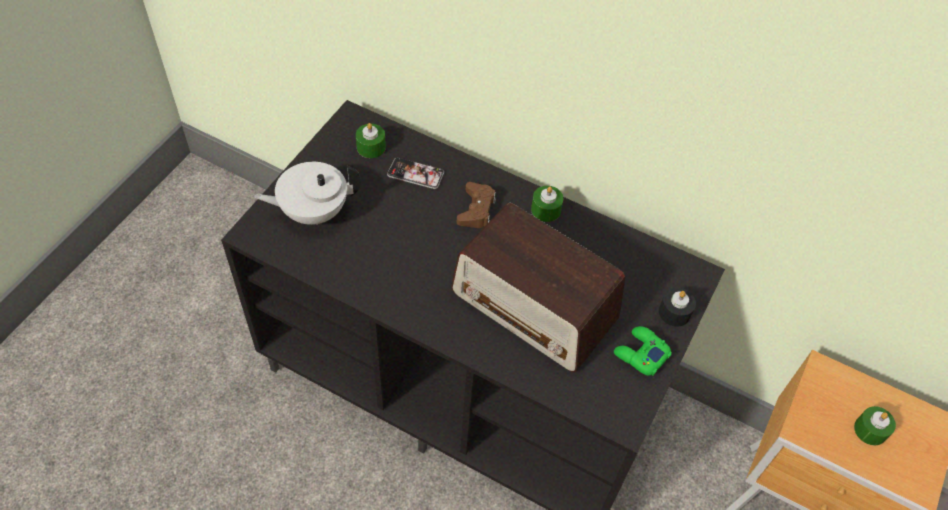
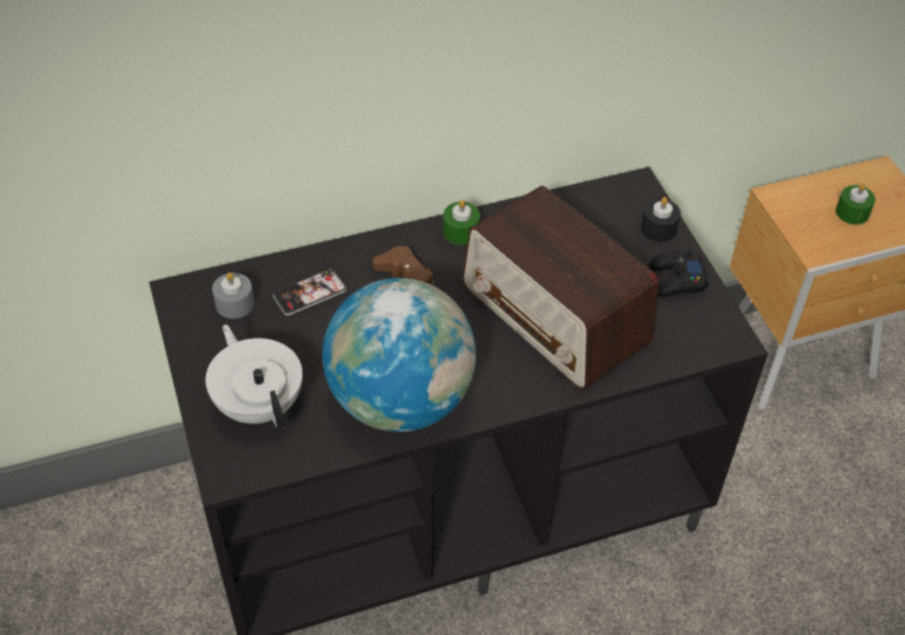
camera: 45 degrees left, 5 degrees down
(313, 211) = (259, 403): white teapot -> white teapot turned 120 degrees clockwise
(371, 147) = (234, 304): green candle -> grey candle
(383, 275) = (400, 400): none -> globe
(534, 306) = (556, 314): radio -> radio turned 60 degrees clockwise
(640, 354) = (677, 280): green game controller -> black game controller

